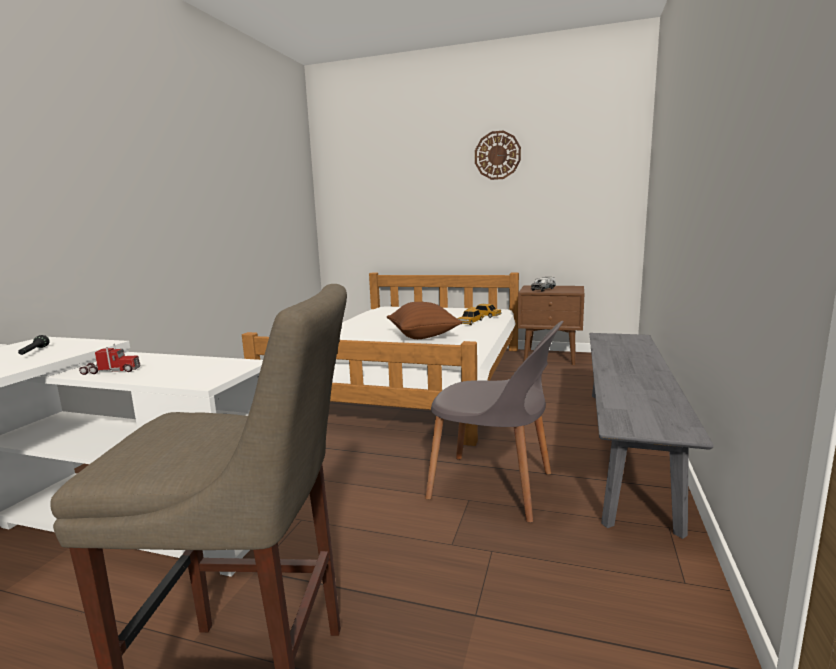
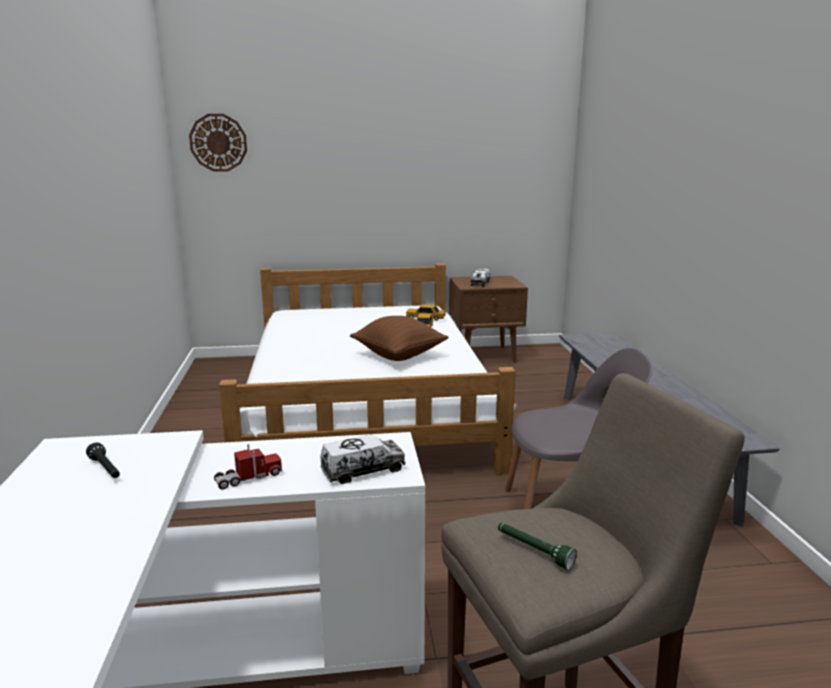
camera: 25 degrees left, 5 degrees up
(170, 438) = (533, 551): none -> green flashlight
(186, 376) = (363, 470): none -> toy truck
(497, 155) = (419, 128): wall clock -> wall clock (218, 142)

